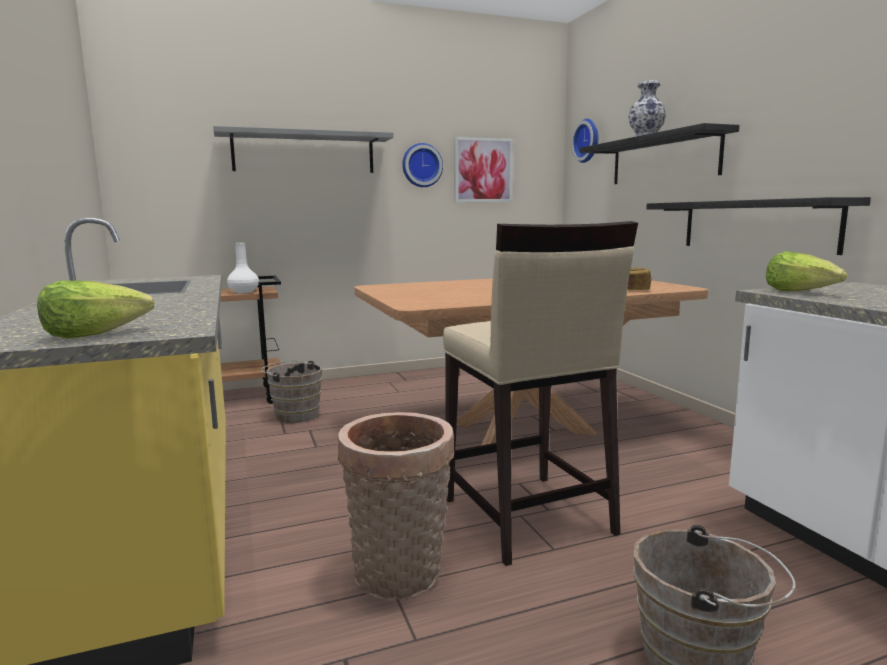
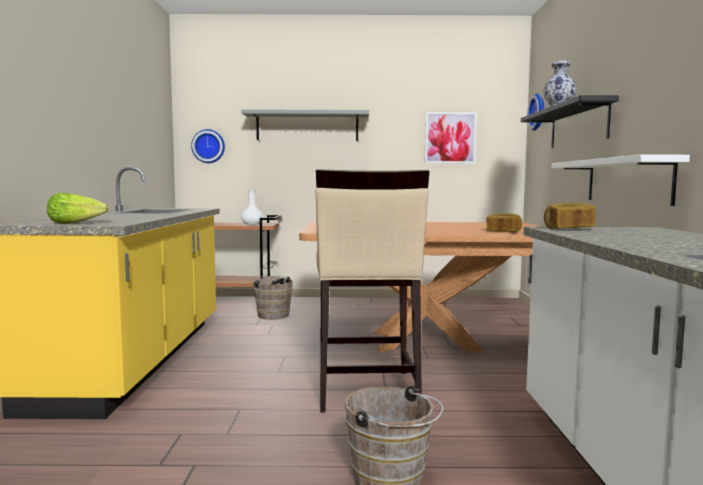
camera: 20 degrees right, 5 degrees down
(400, 576) = (249, 405): basket -> none
(421, 165) = (397, 134): wall clock -> wall clock (208, 146)
(755, 225) = (627, 181): black shelf -> white shelf
(800, 292) = (568, 228): lettuce -> bread

